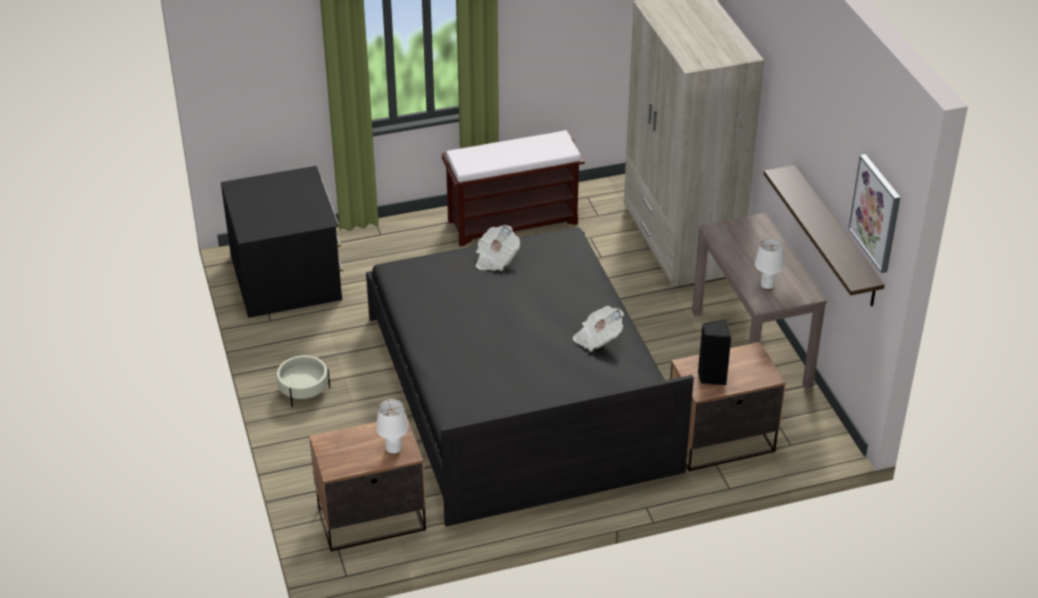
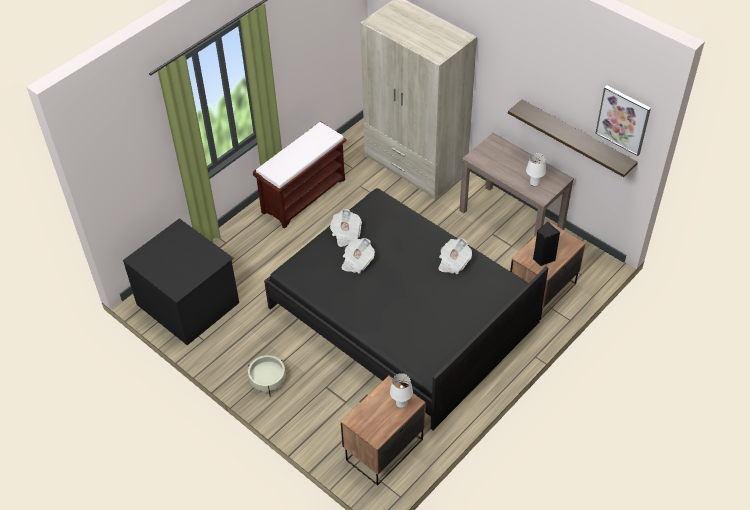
camera: 30 degrees left, 10 degrees up
(482, 291) = (357, 262): none -> newspaper

